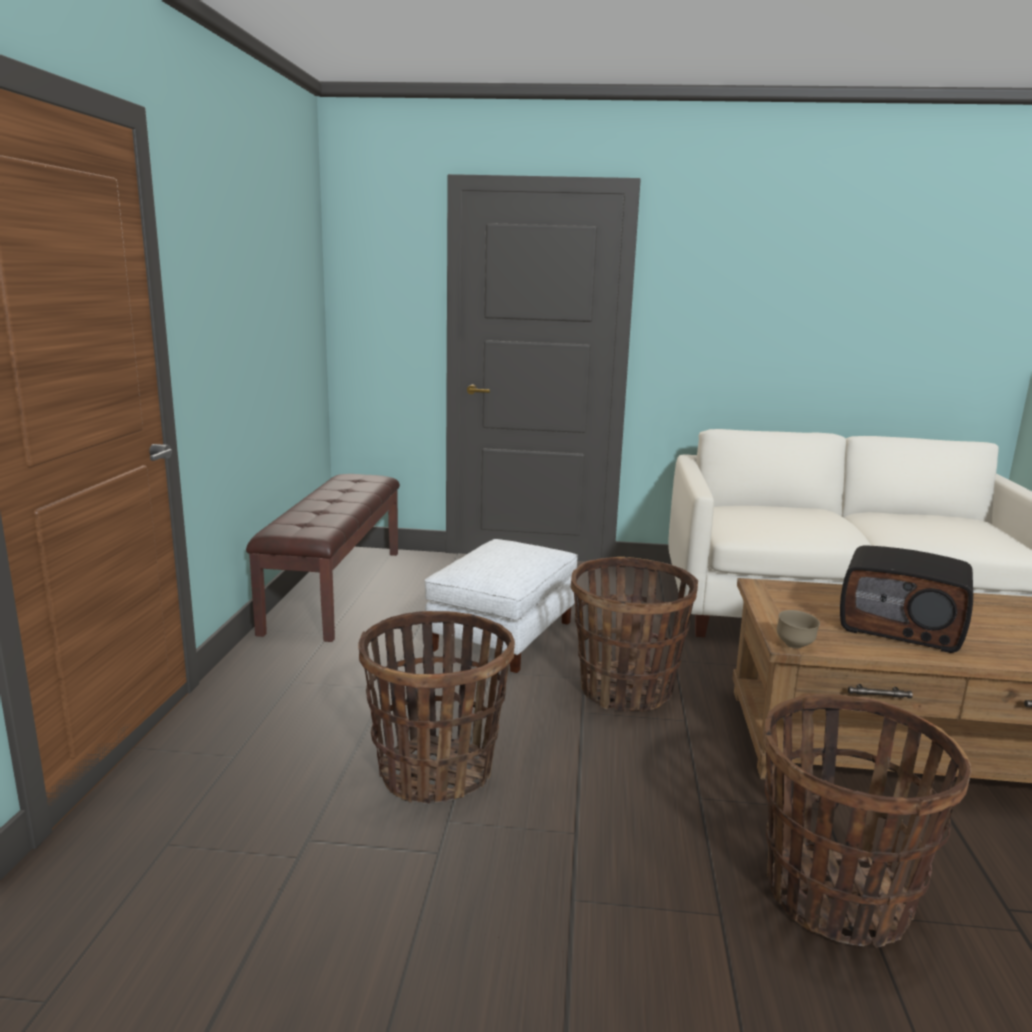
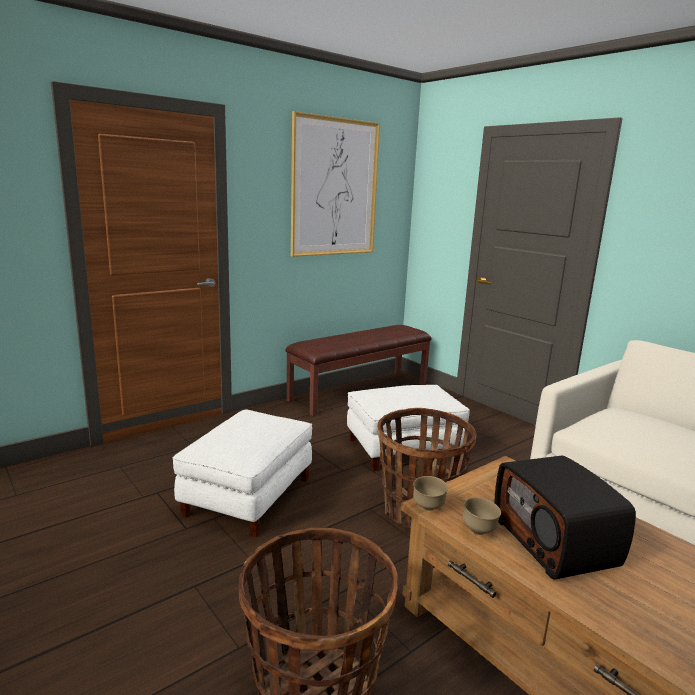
camera: 45 degrees right, 0 degrees up
(263, 264) = (335, 188): none -> picture
(436, 772) = (248, 495): basket -> white ottoman
(857, 645) = (479, 531): none -> brown bowl

